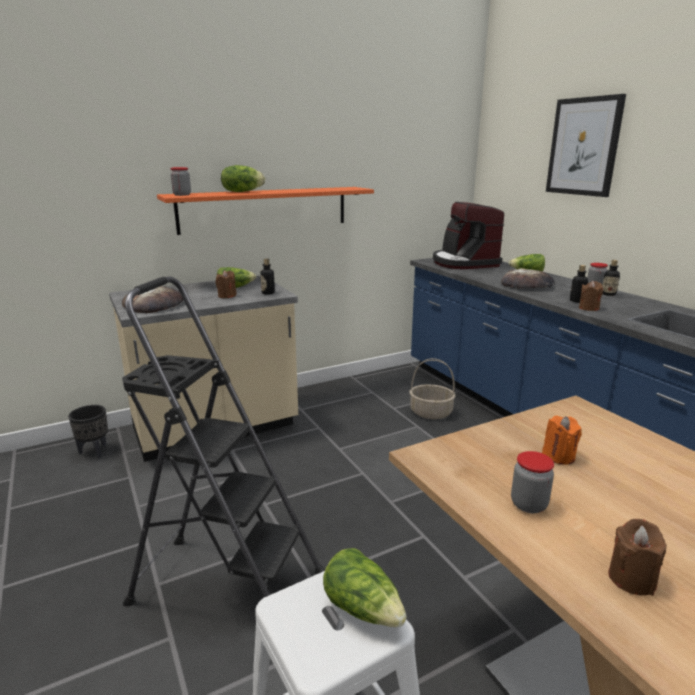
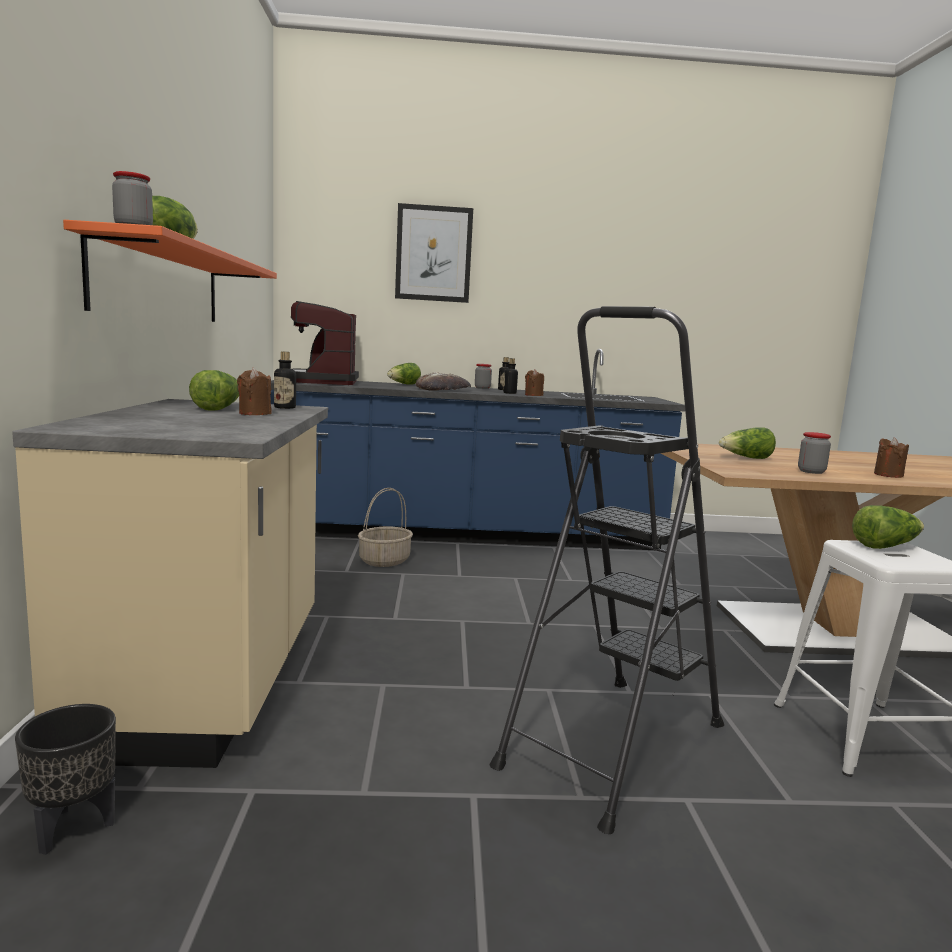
camera: 65 degrees left, 10 degrees down
(154, 305) = (211, 428): bread -> none
(464, 263) = (322, 382): coffee machine -> coffee machine turned 75 degrees clockwise
(558, 456) = (746, 458): orange candle -> lettuce

